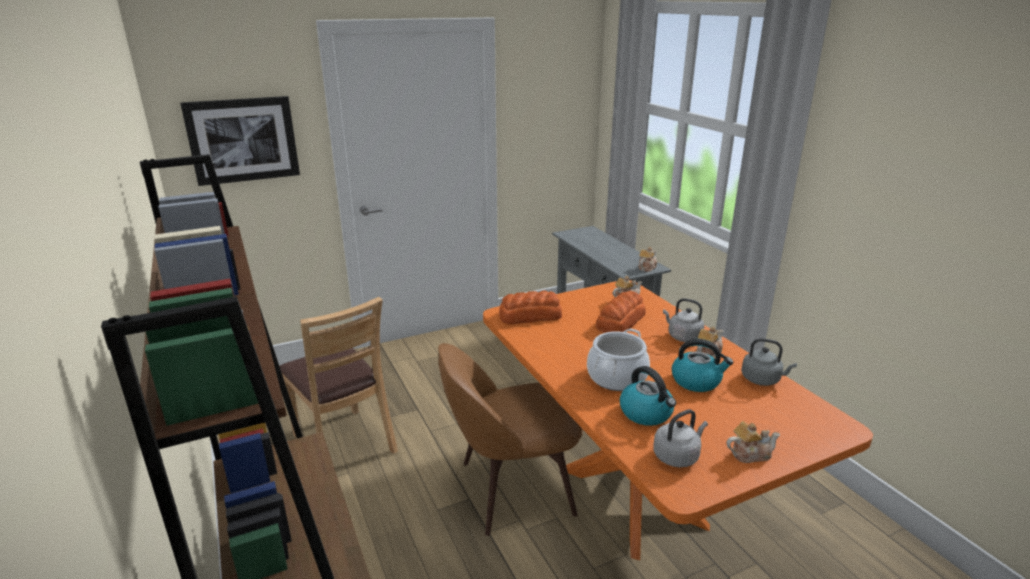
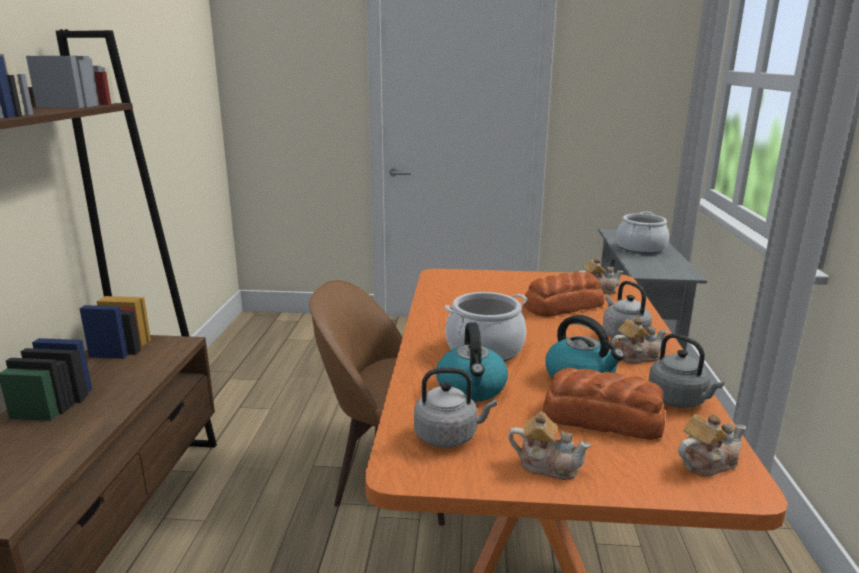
camera: 30 degrees right, 5 degrees down
(243, 140) = (289, 87): picture -> none
(344, 445) = (289, 386): brown chair -> none
(529, 316) = (465, 281): bread -> bread (601, 417)
(602, 248) = (641, 248): none -> cooking pot
(646, 267) = (675, 273): teapot -> teapot (706, 463)

